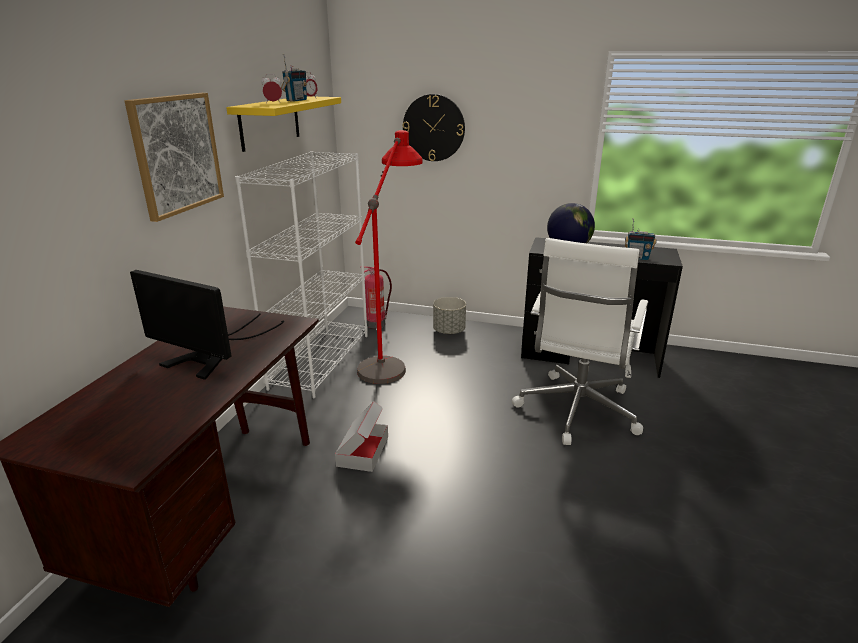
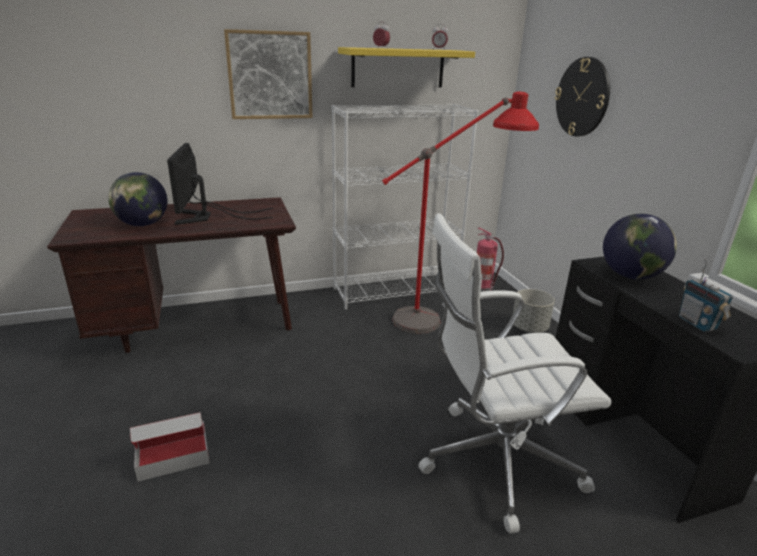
camera: 55 degrees right, 0 degrees up
(166, 401) = (142, 224): none -> globe
(296, 100) = (413, 49): radio -> none
(363, 451) = (301, 355): cardboard box -> cardboard box (173, 456)

